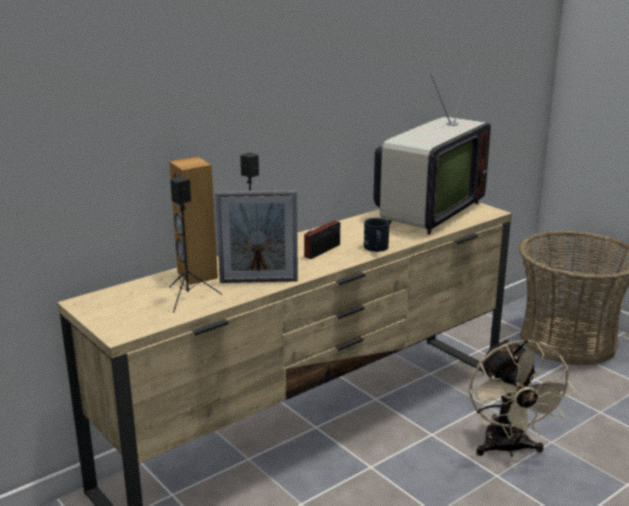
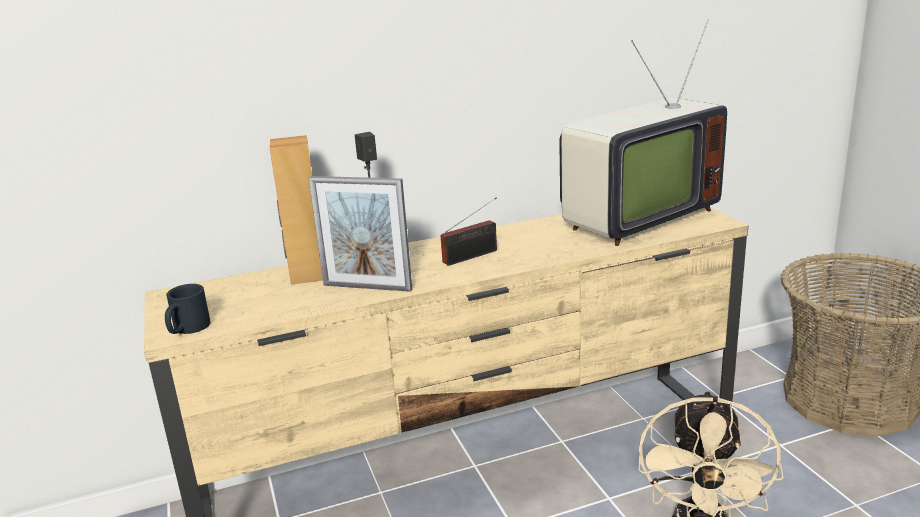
camera: 20 degrees right, 0 degrees up
(189, 297) = (276, 299): black speaker -> none
(376, 249) = (536, 259): black mug -> black mug (187, 329)

